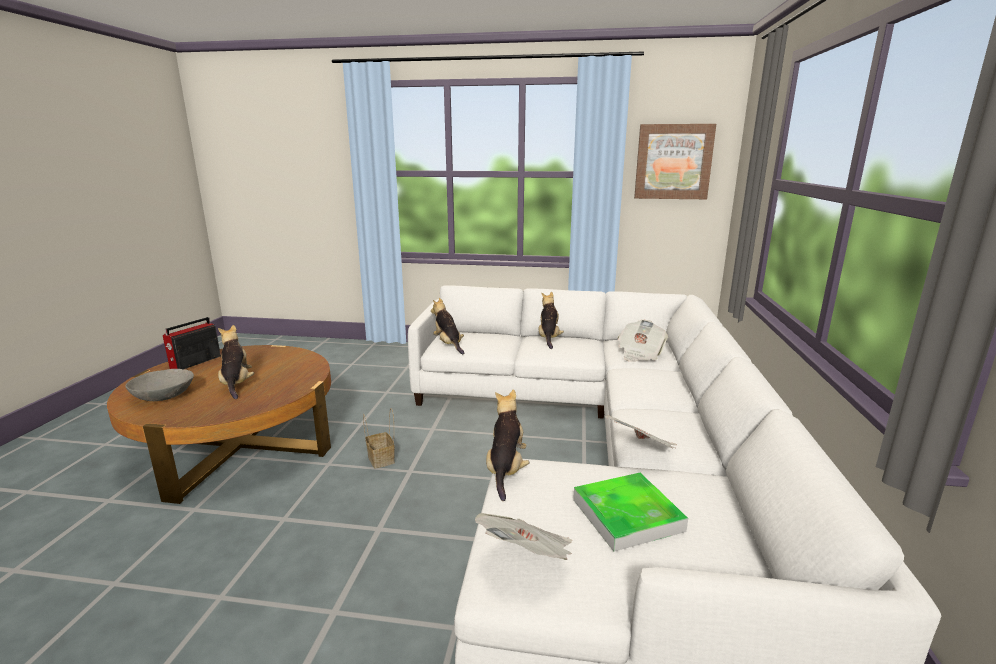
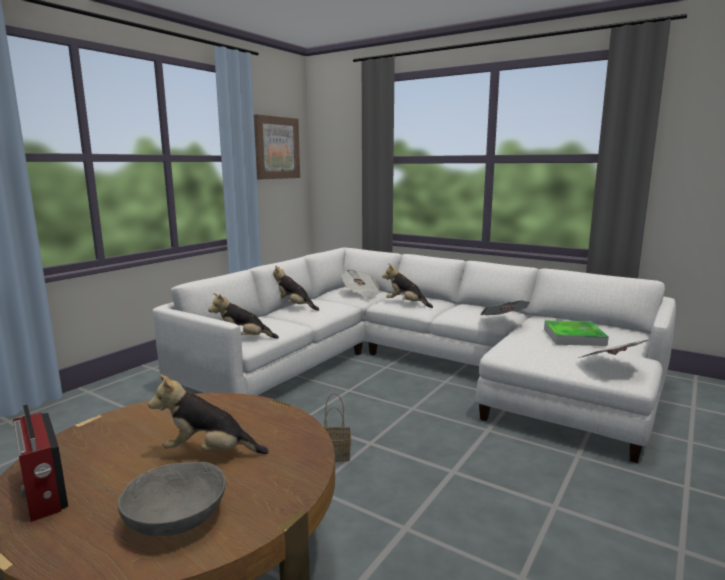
camera: 65 degrees left, 5 degrees down
(506, 470) = (504, 357): plush toy -> plush toy (406, 304)

